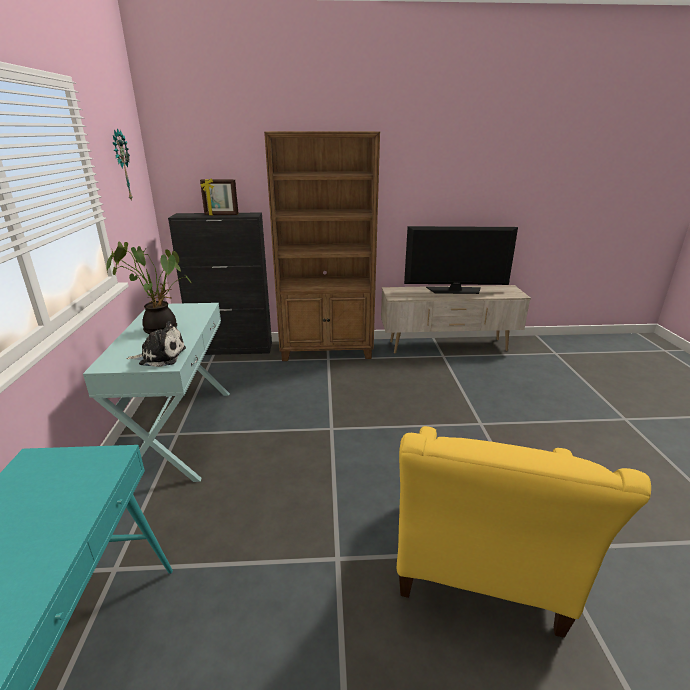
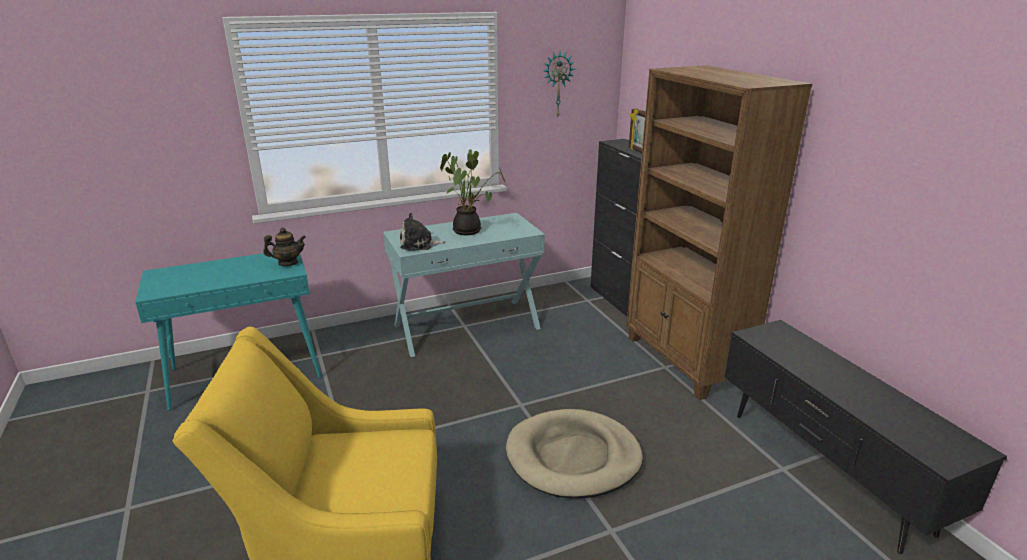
camera: 70 degrees right, 0 degrees up
(73, 460) = (288, 263): none -> teapot
(160, 356) = (419, 244): plush toy -> plush toy turned 105 degrees clockwise
(406, 420) = (573, 457): none -> beige dog bed
(448, 346) = (824, 470): beige tv stand -> black tv stand
(455, 290) = (858, 384): television -> none

